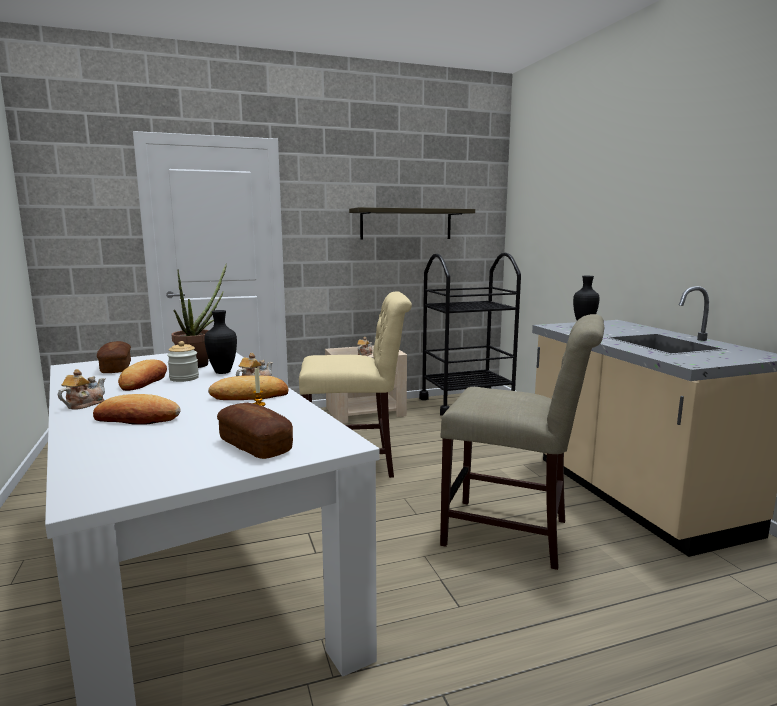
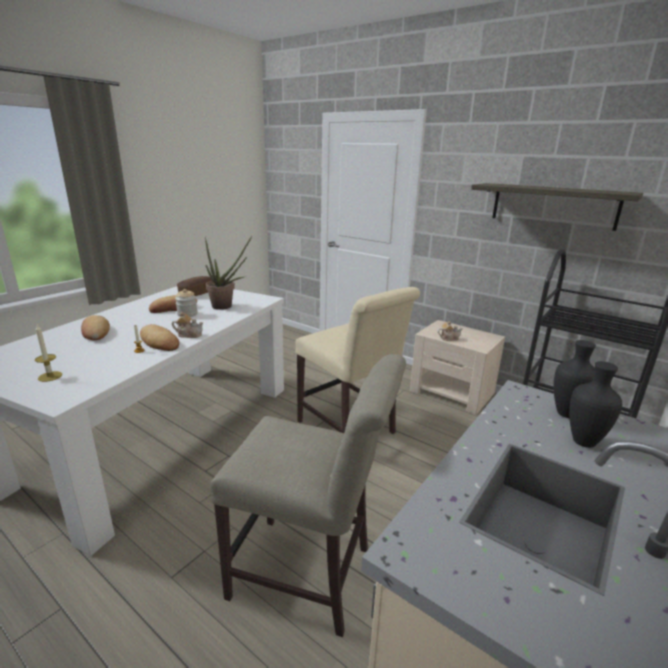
camera: 55 degrees right, 10 degrees up
(84, 404) = (116, 313): teapot -> none
(222, 372) = (210, 318): black vase -> black vase (582, 442)
(255, 445) = (50, 376): bread -> candle
(514, 534) = (309, 575): beige chair -> beige chair turned 60 degrees counterclockwise

